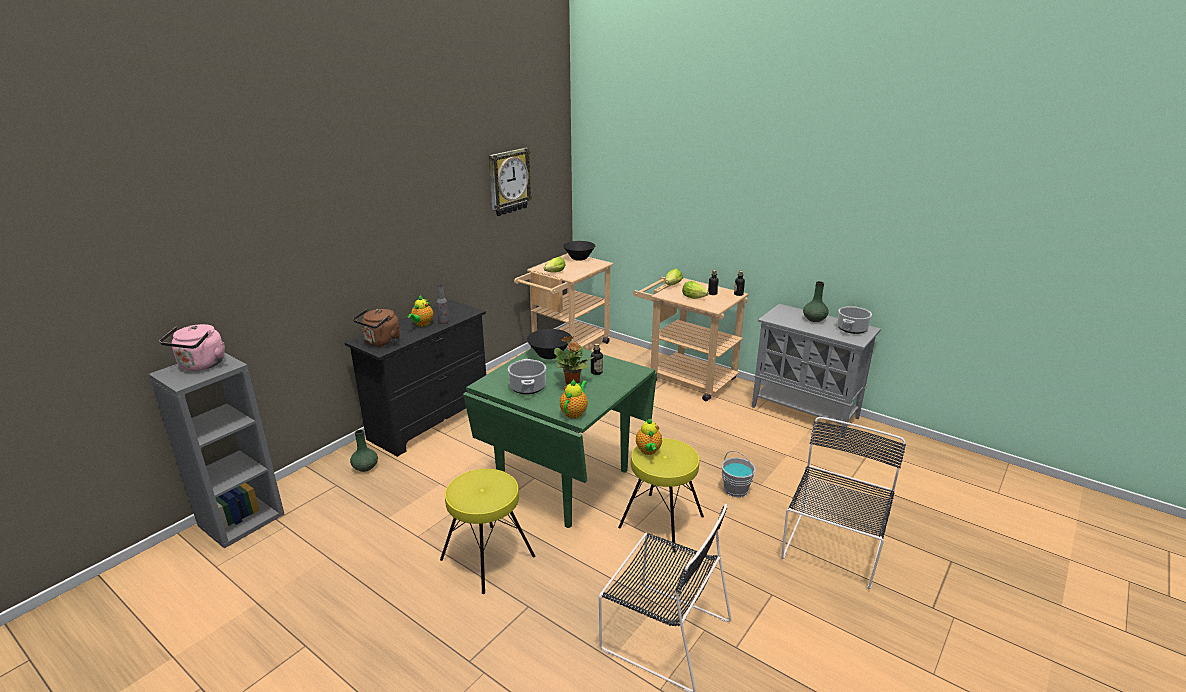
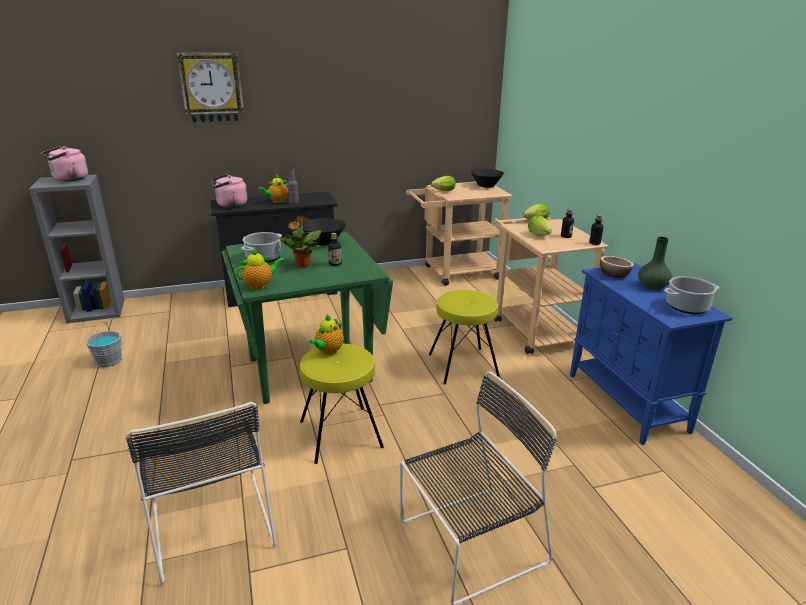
camera: 35 degrees right, 0 degrees up
(365, 467) = (200, 306): green vase -> none
(381, 342) = (230, 205): brown kettle -> pink kettle
(487, 558) = (182, 397): yellow stool -> yellow stool (462, 365)
(508, 181) = (412, 93): wall clock -> wall clock (211, 87)
(735, 489) = (446, 439): grey bucket -> grey bucket (108, 361)
(782, 317) = (614, 274): none -> bowl
(805, 412) = (627, 403): grey cabinet -> blue cabinet

